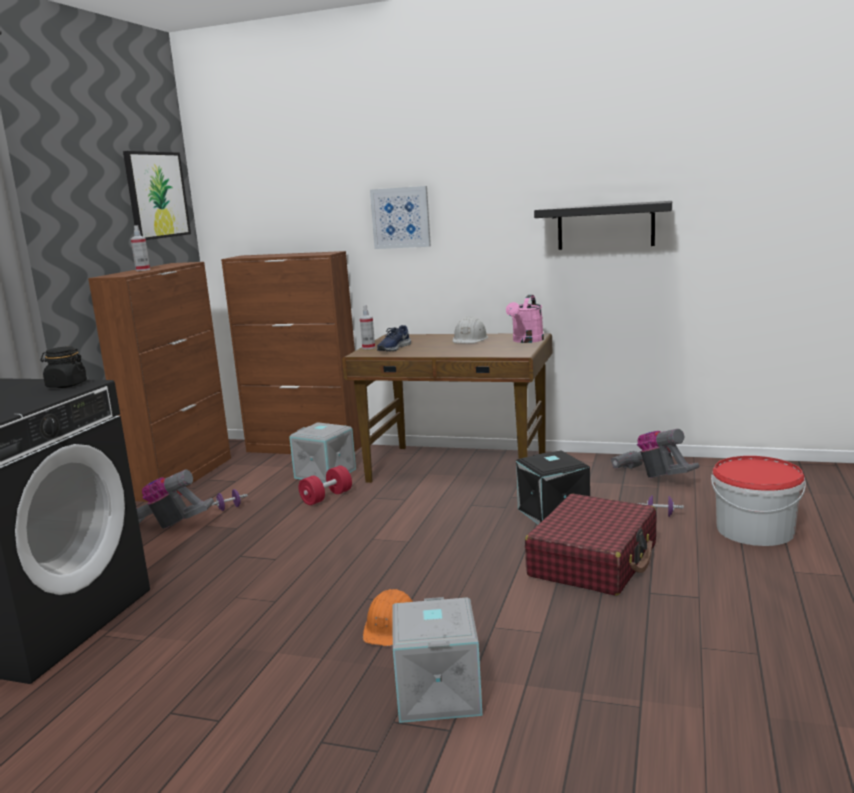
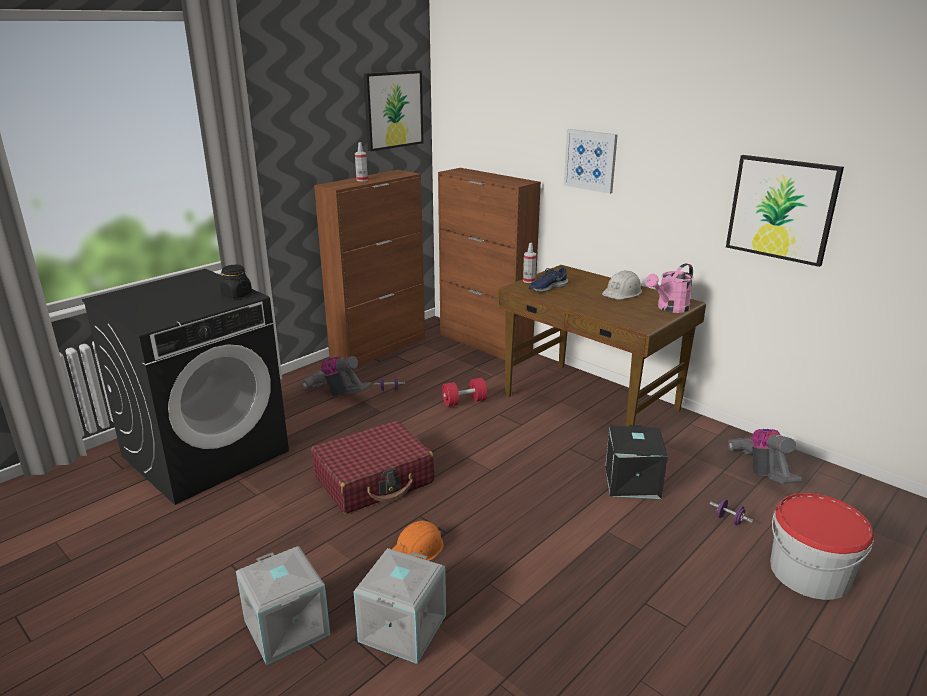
camera: 25 degrees right, 10 degrees up
(326, 473) = (482, 376): grey storage box -> grey storage box (288, 627)
(593, 561) = (624, 548): red suitcase -> red suitcase (374, 480)
(605, 226) = (781, 209): black shelf -> picture

